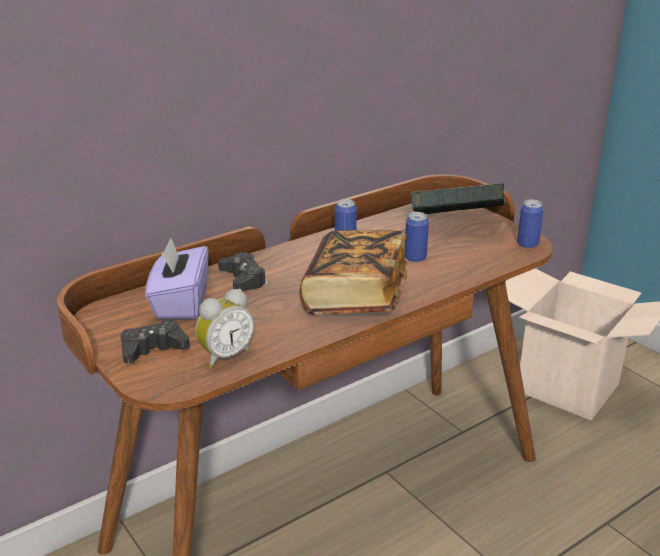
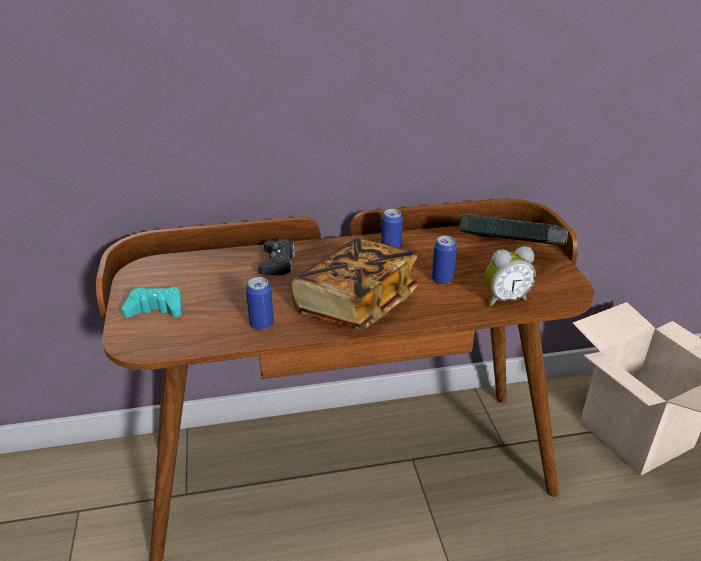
camera: 25 degrees right, 5 degrees up
(153, 349) = (156, 309): black game controller -> turquoise game controller
(180, 303) = (211, 273): purple tissue box -> none
(225, 356) = (202, 332): alarm clock -> alarm clock (504, 299)
(527, 244) = (567, 292): can -> can (261, 324)

